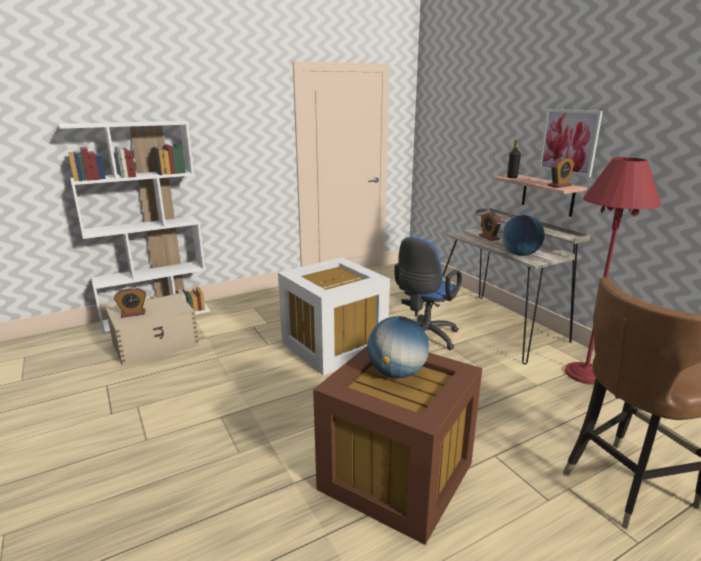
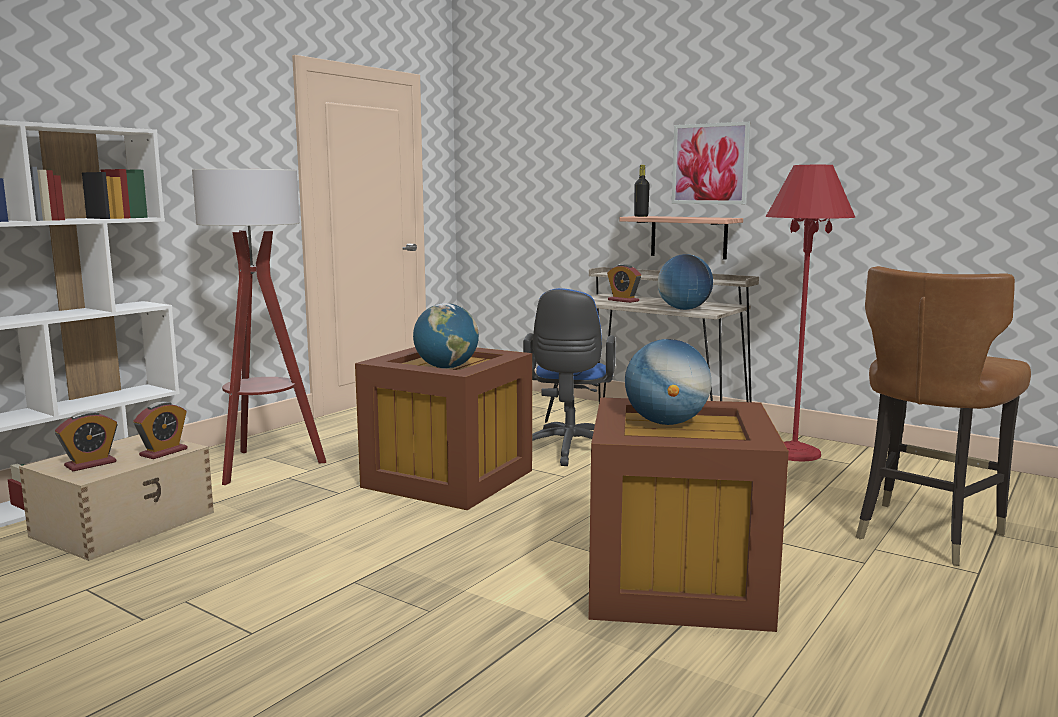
camera: 25 degrees left, 10 degrees down
(249, 314) = (264, 465): none -> floor lamp
(328, 283) = (446, 367): none -> globe
(335, 346) = (451, 478): white storage box -> brown storage box
(559, 186) = (711, 217): alarm clock -> alarm clock (163, 452)

